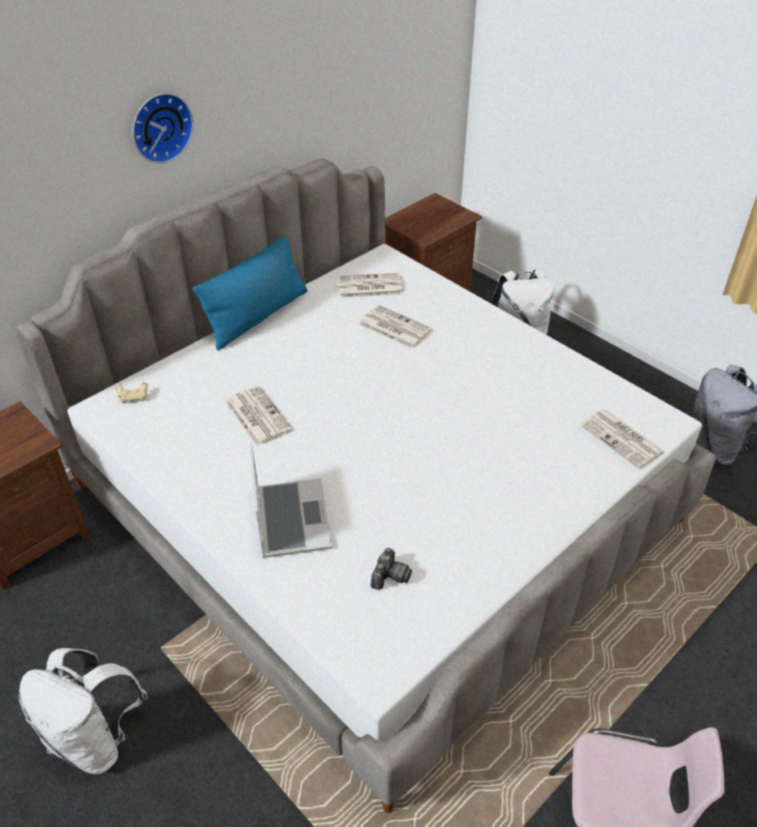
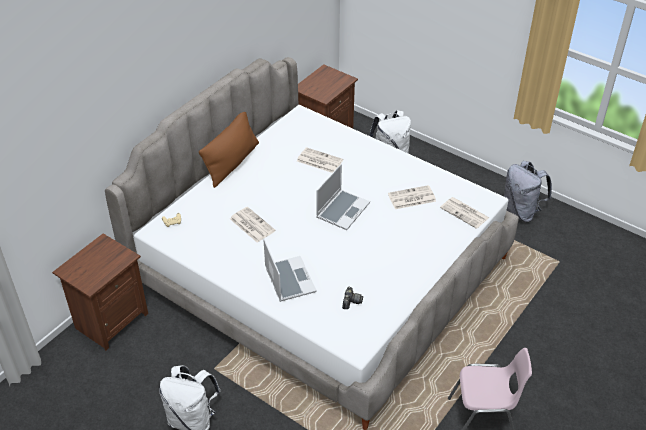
camera: 10 degrees left, 0 degrees up
(160, 127) = (176, 59): wall clock -> none
(258, 316) = (232, 163): blue pillow -> brown pillow
(369, 286) = (297, 135): newspaper -> newspaper (411, 198)
(413, 409) = (342, 210): none -> laptop

